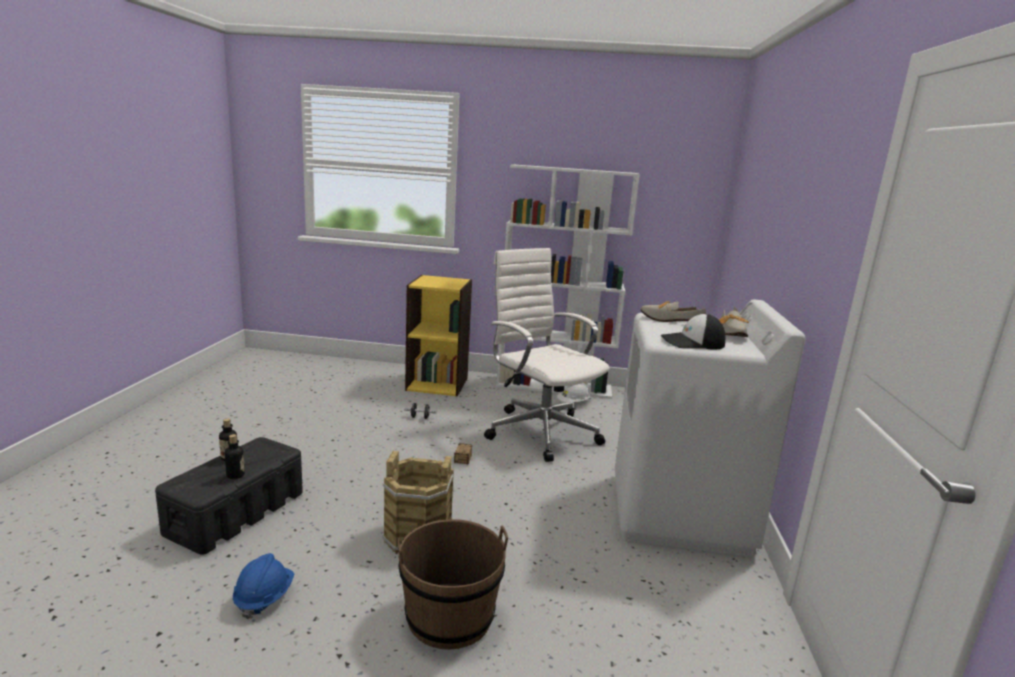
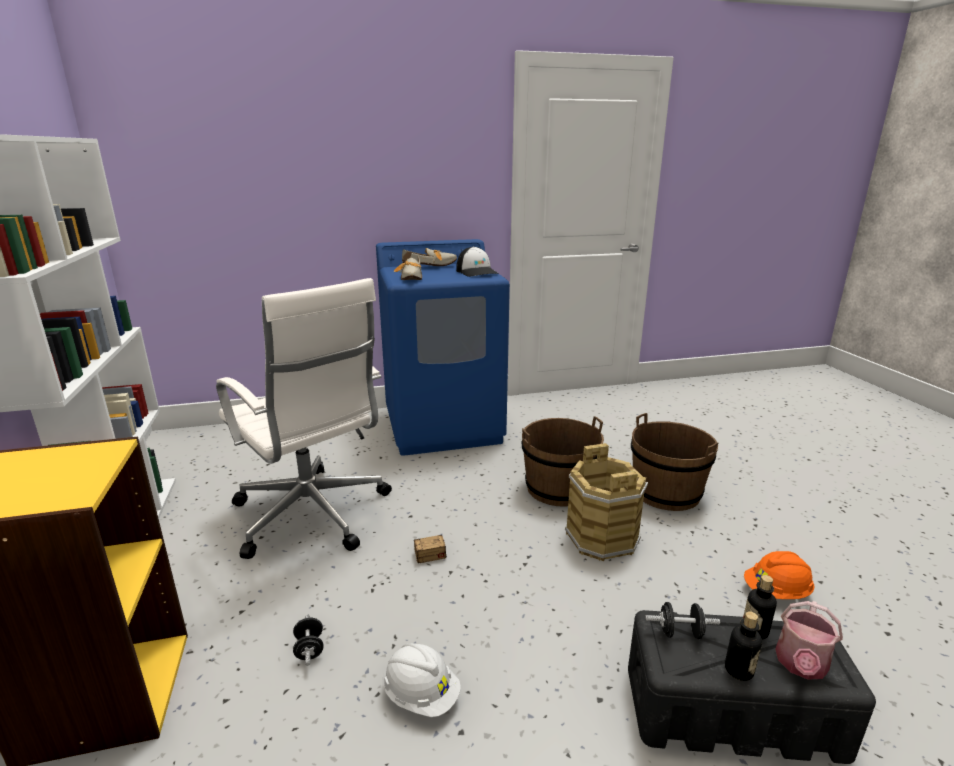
camera: 110 degrees left, 5 degrees up
(201, 476) = (800, 665): none -> watering can
(264, 597) = (776, 592): blue hard hat -> orange hard hat
(270, 453) = (680, 633): none -> black dumbbell
(509, 542) = (558, 488): none -> brown bucket
(540, 431) = (313, 515): white office chair -> white office chair turned 75 degrees counterclockwise
(572, 403) = (200, 507): white hard hat -> white hard hat (421, 695)
(679, 513) = (444, 426): white washing machine -> blue washing machine

